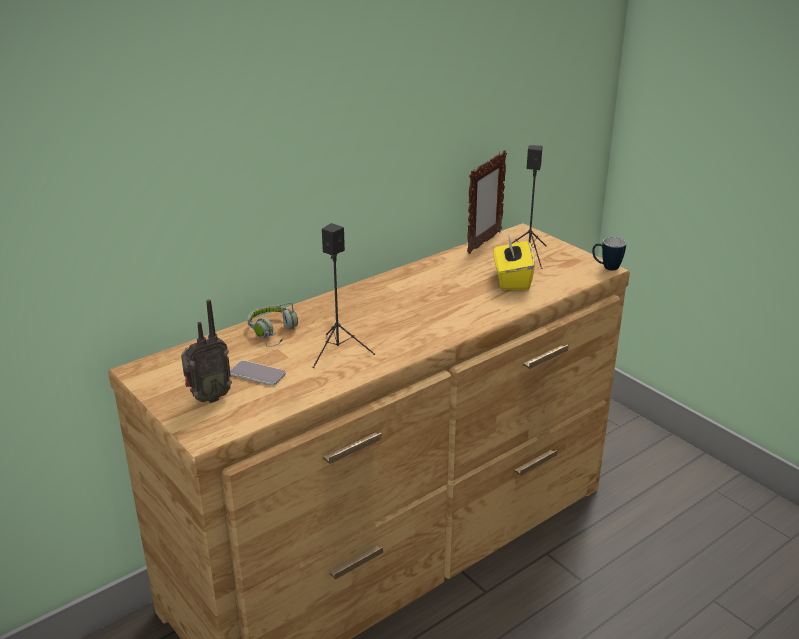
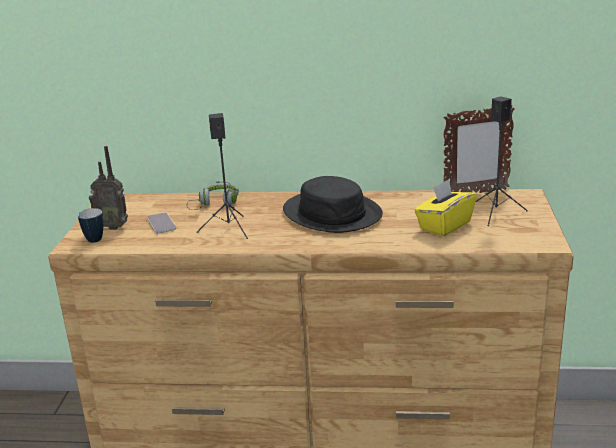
camera: 45 degrees right, 5 degrees down
(404, 301) = (332, 213): none -> black hat
(606, 267) = (552, 243): mug -> mug (93, 238)

